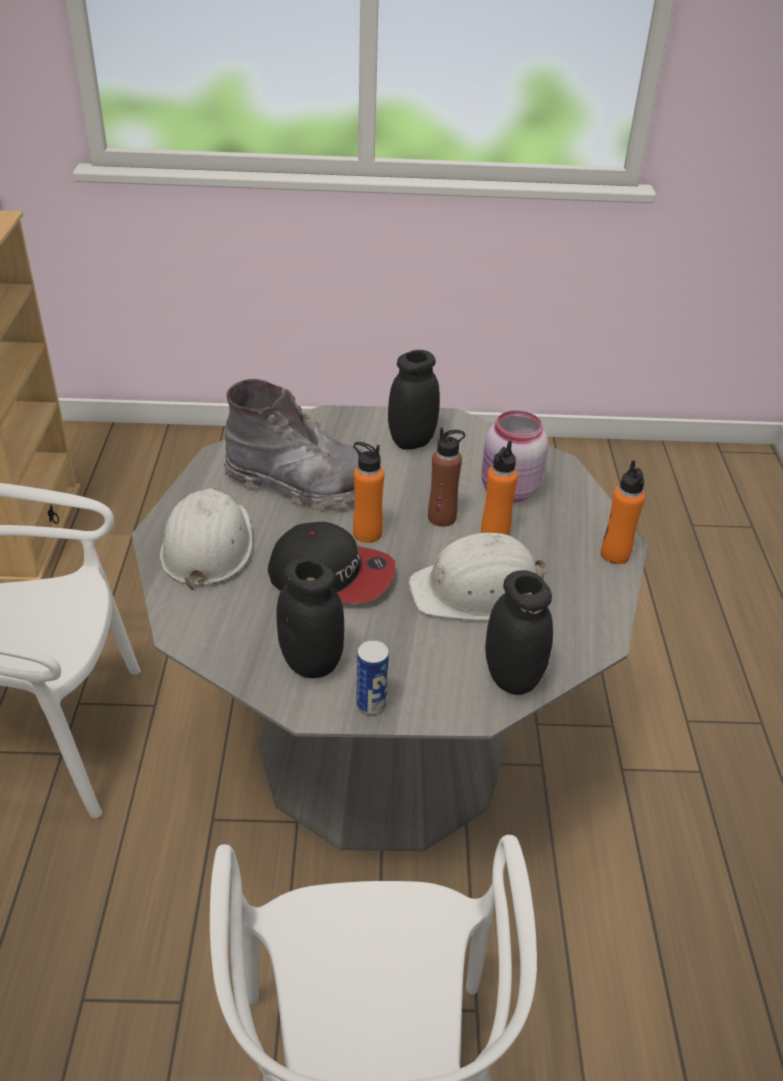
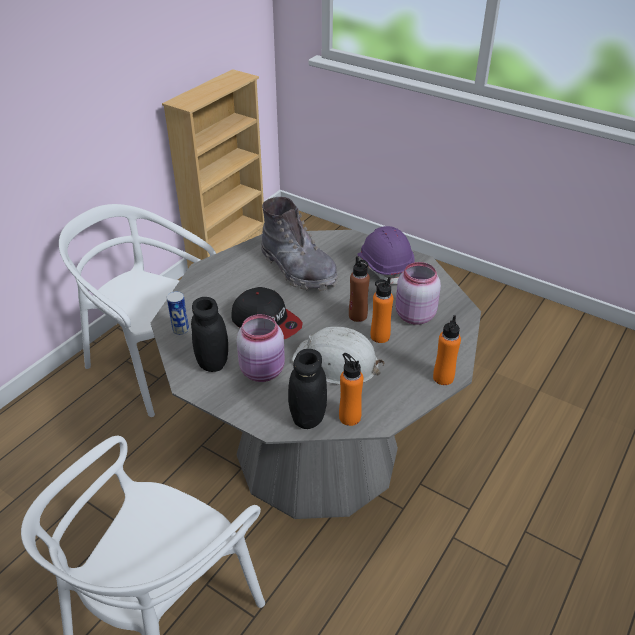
camera: 35 degrees right, 0 degrees up
(207, 546) = (220, 284): white hard hat -> none
(367, 533) = (307, 308): orange bottle -> orange bottle (349, 417)
(371, 705) = (220, 396): can -> can (180, 330)
(394, 642) = (263, 371): none -> pink jar
(412, 441) = (384, 266): black jar -> purple hard hat

